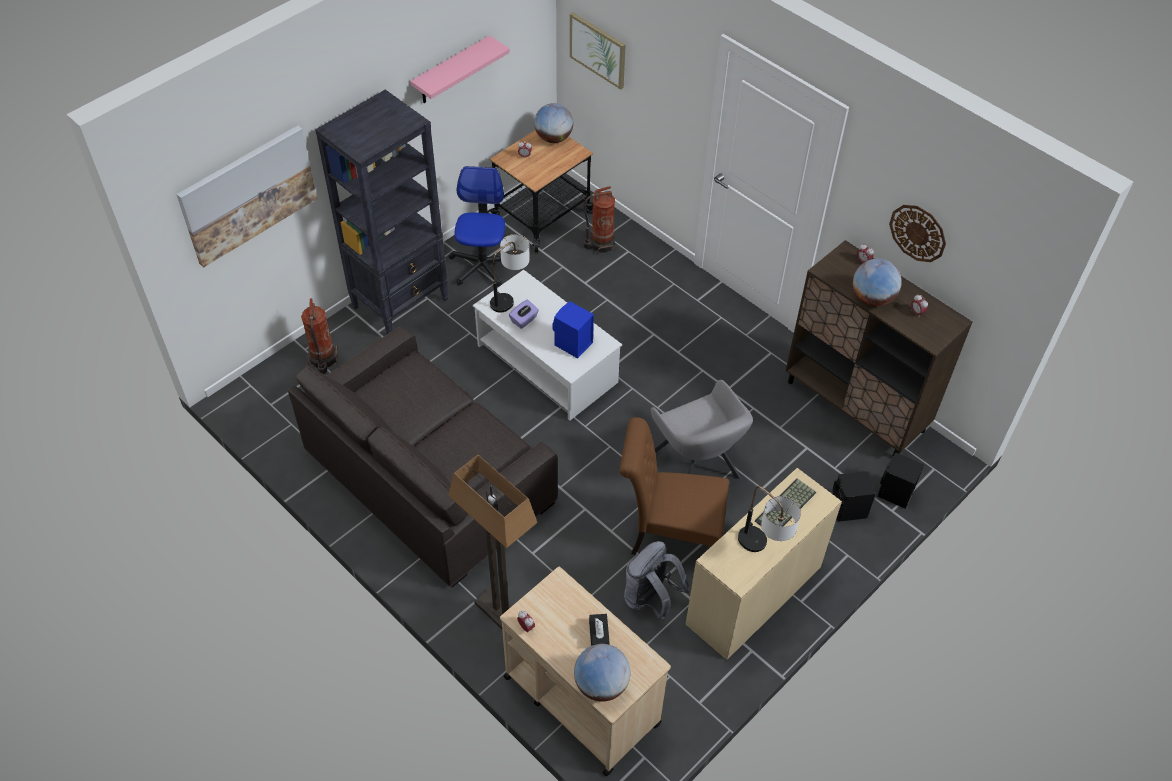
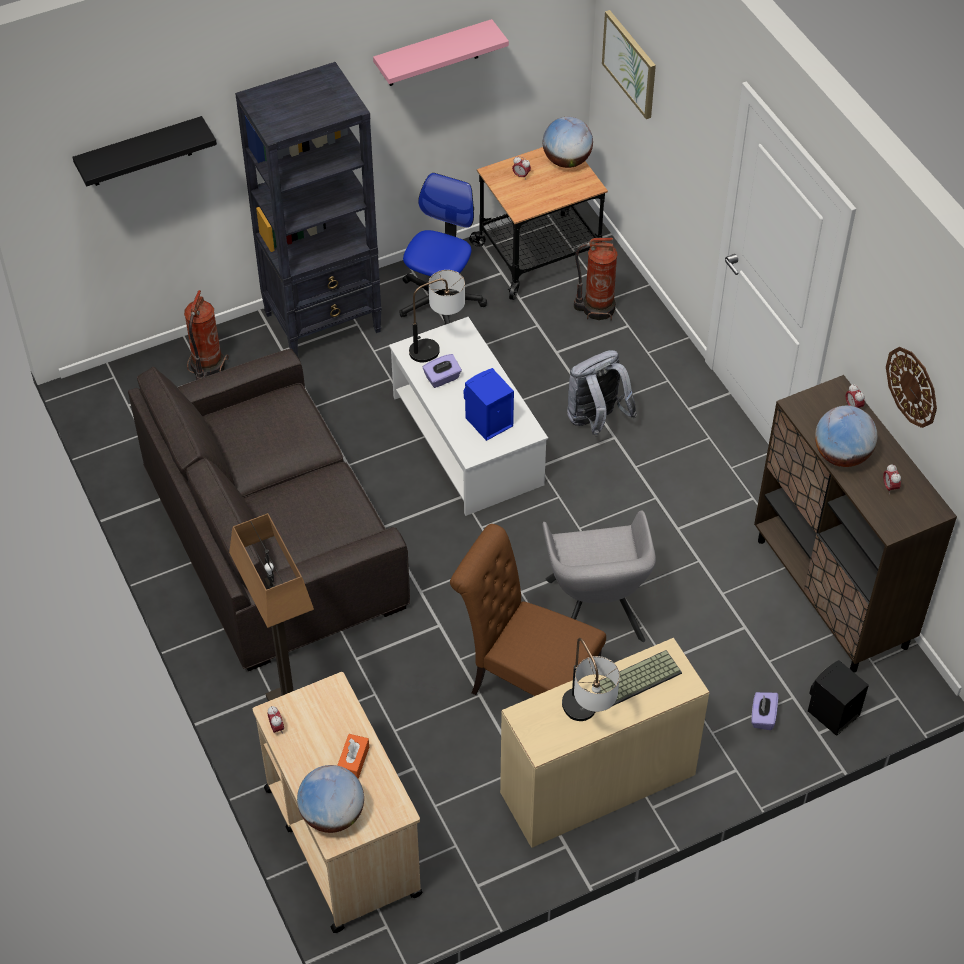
camera: 20 degrees right, 0 degrees up
(248, 194) = (140, 152): picture -> black shelf
(599, 635) = (353, 761): black tissue box -> orange tissue box
(651, 600) = (471, 752): grey backpack -> grey backpack (596, 420)
(848, 510) = (762, 717): black speaker -> purple tissue box

